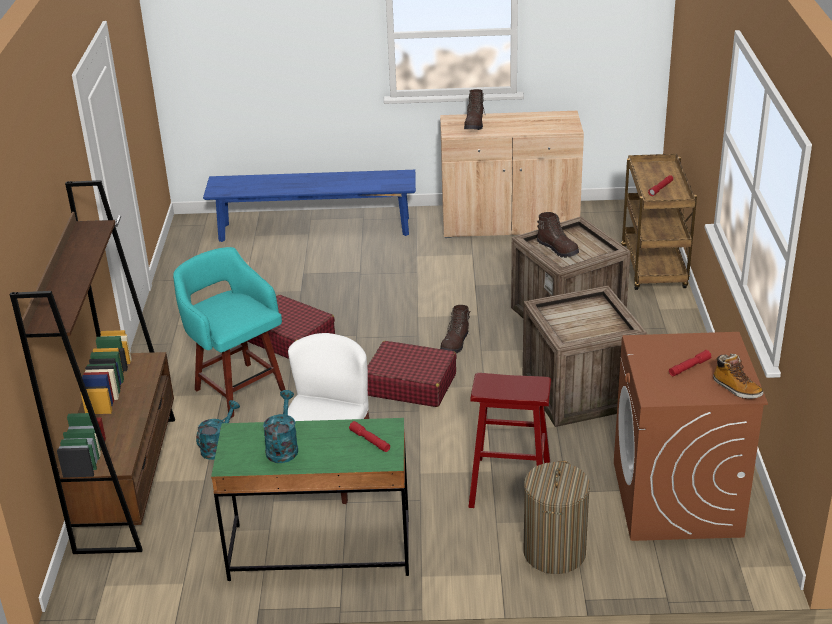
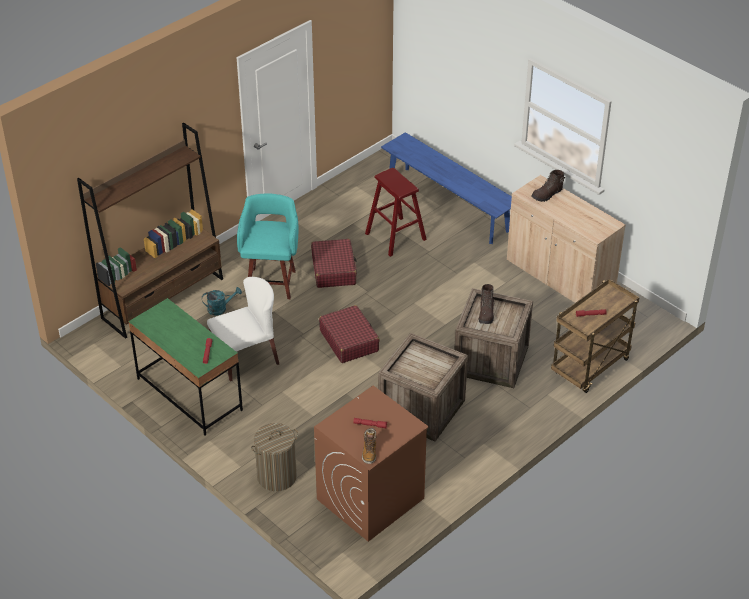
camera: 45 degrees right, 10 degrees up
(283, 447) = (172, 329): turquoise watering can -> none
(455, 343) = (407, 333): brown boot -> none
(510, 484) = (310, 429): red stool -> red stool (395, 236)

